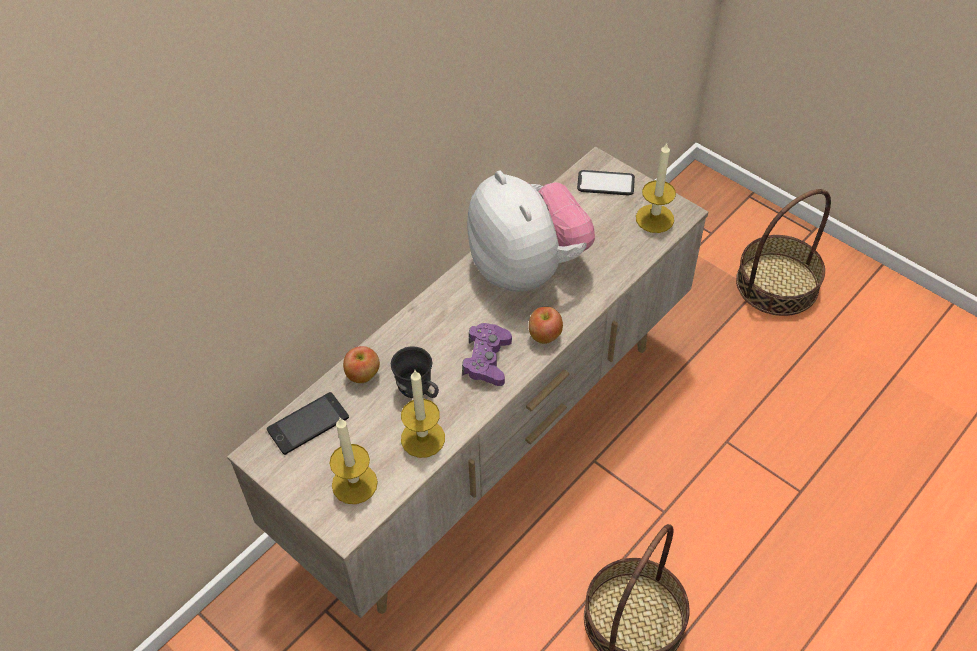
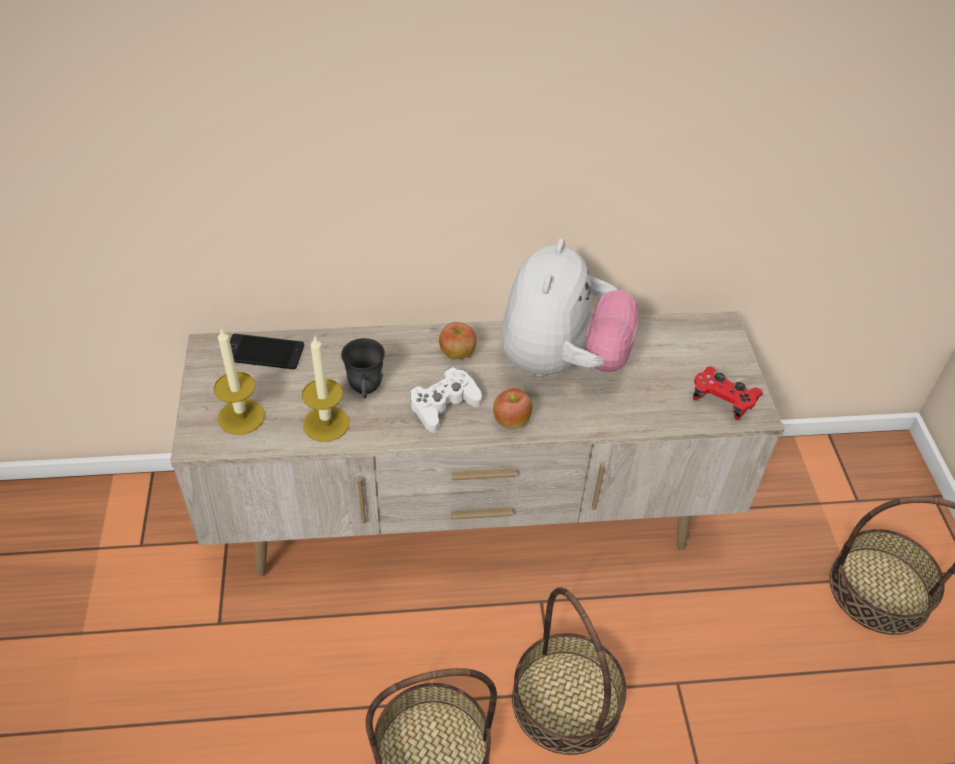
camera: 40 degrees right, 5 degrees down
(363, 375) = (341, 349): apple -> apple (457, 354)
(487, 359) = (444, 405): purple game controller -> white game controller
(605, 183) = (710, 344): phone -> none
(654, 218) = (723, 400): candle -> red game controller
(676, 511) = (566, 701): none -> basket

